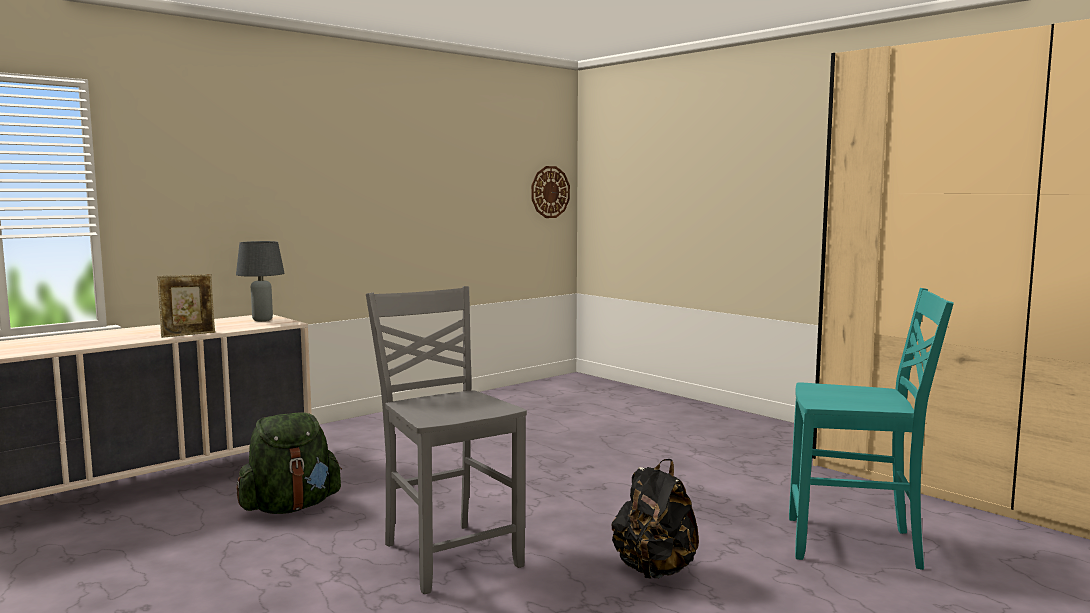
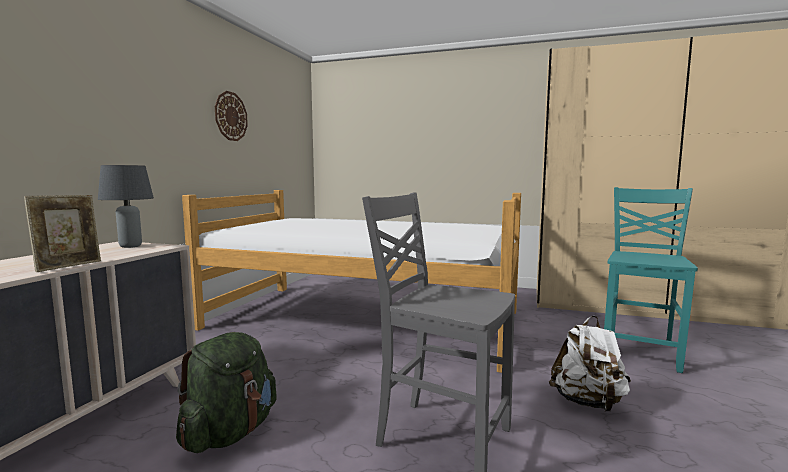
camera: 30 degrees left, 0 degrees up
(543, 439) = (363, 319): none -> bed
(550, 192) = (300, 146): wall clock -> wall clock (231, 116)
(655, 570) = (588, 402): black backpack -> white backpack
(855, 544) = (640, 351): turquoise chair -> turquoise chair turned 45 degrees counterclockwise

